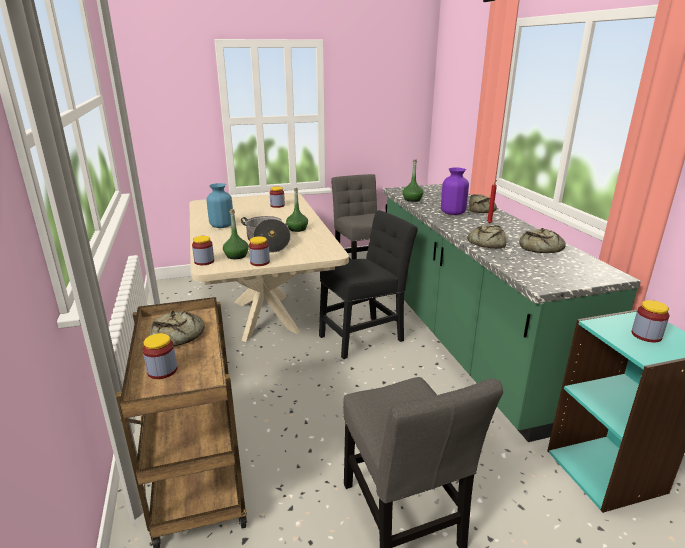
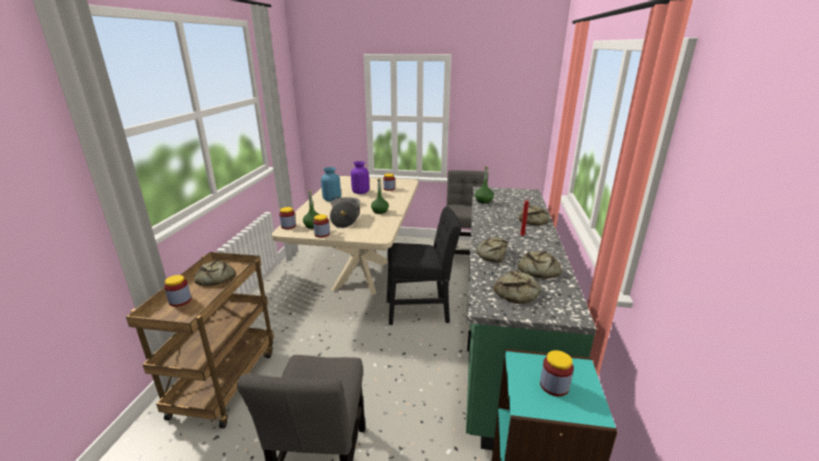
camera: 25 degrees right, 0 degrees up
(453, 212) = (502, 219): purple vase -> purple vase (360, 192)
(550, 268) = (518, 292): none -> bread

